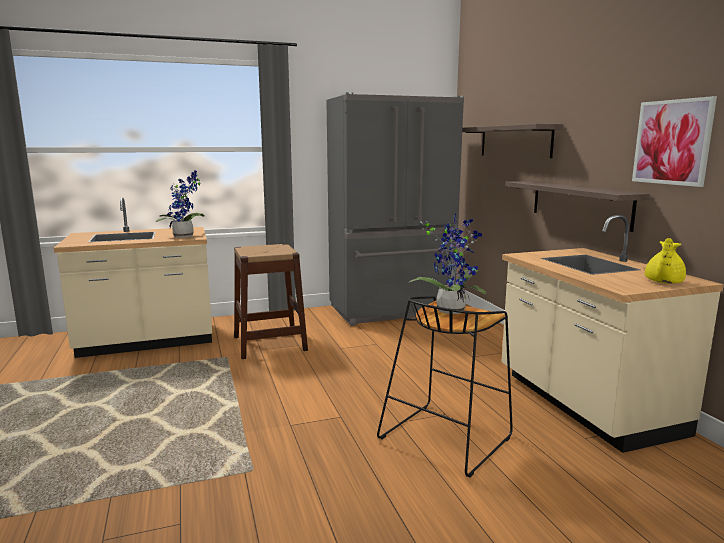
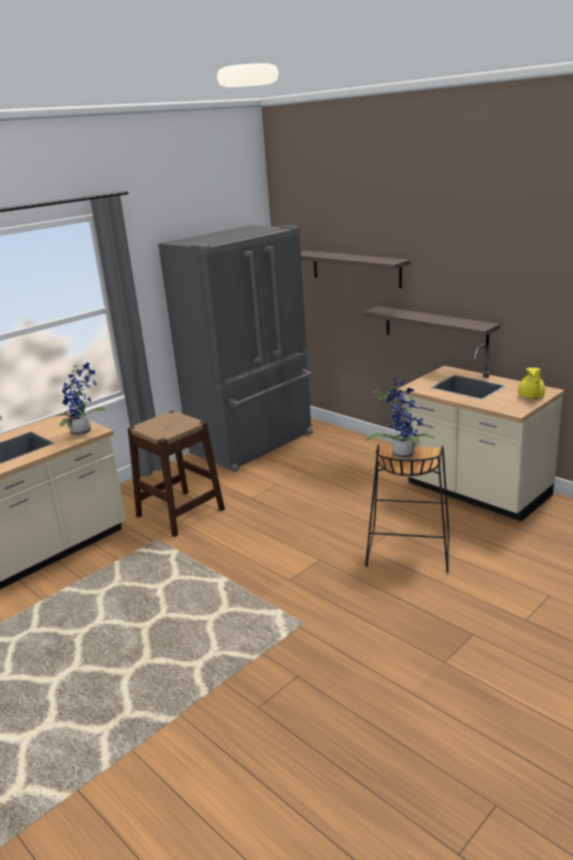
camera: 25 degrees left, 10 degrees up
(672, 142) = (515, 286): picture -> none

